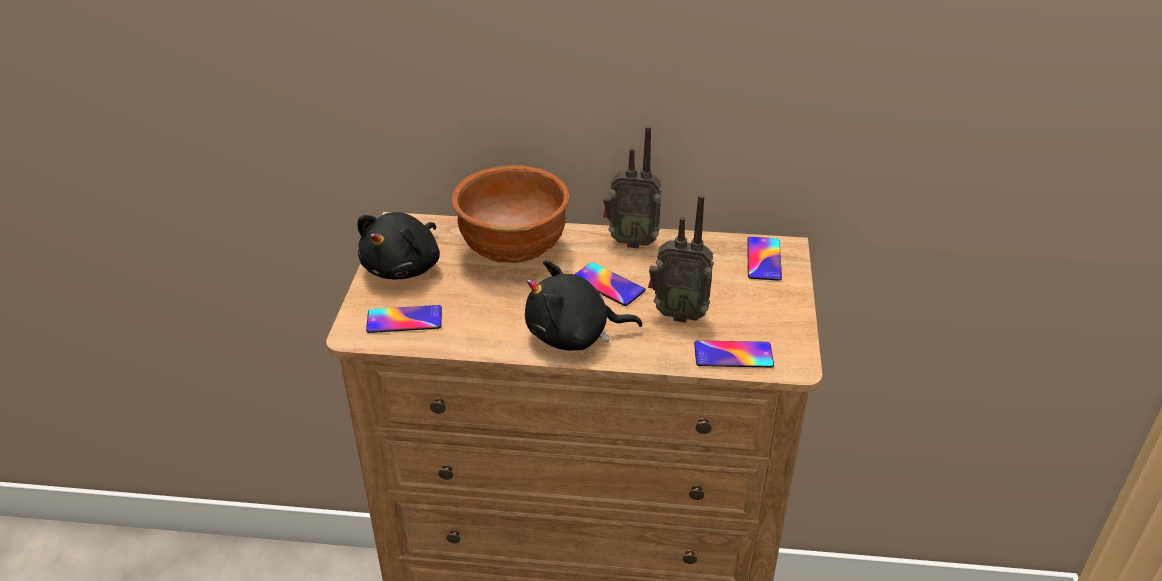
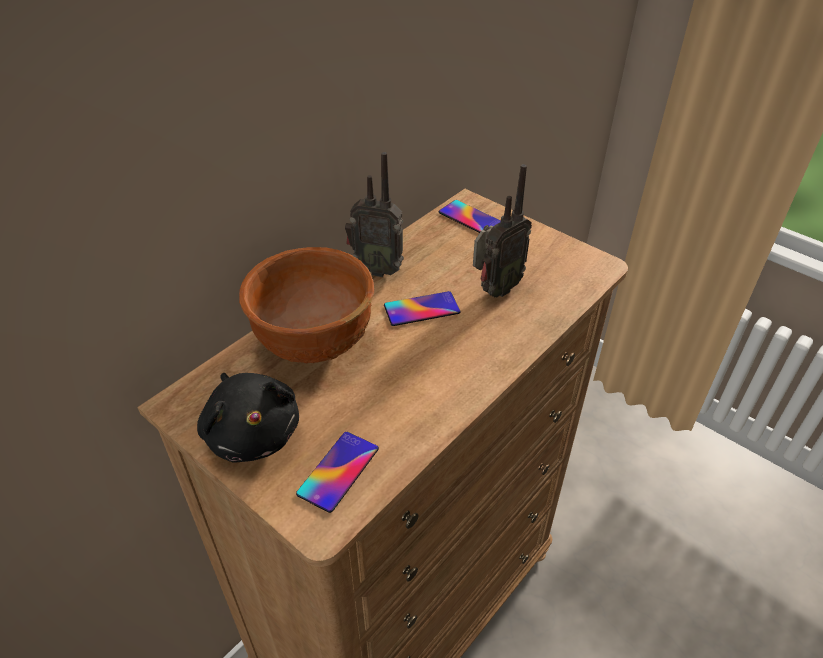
camera: 55 degrees left, 5 degrees up
(573, 335) = (470, 362): black plush toy -> none
(631, 241) = (377, 268): radio -> radio turned 60 degrees clockwise
(733, 355) = (568, 287): phone -> none

